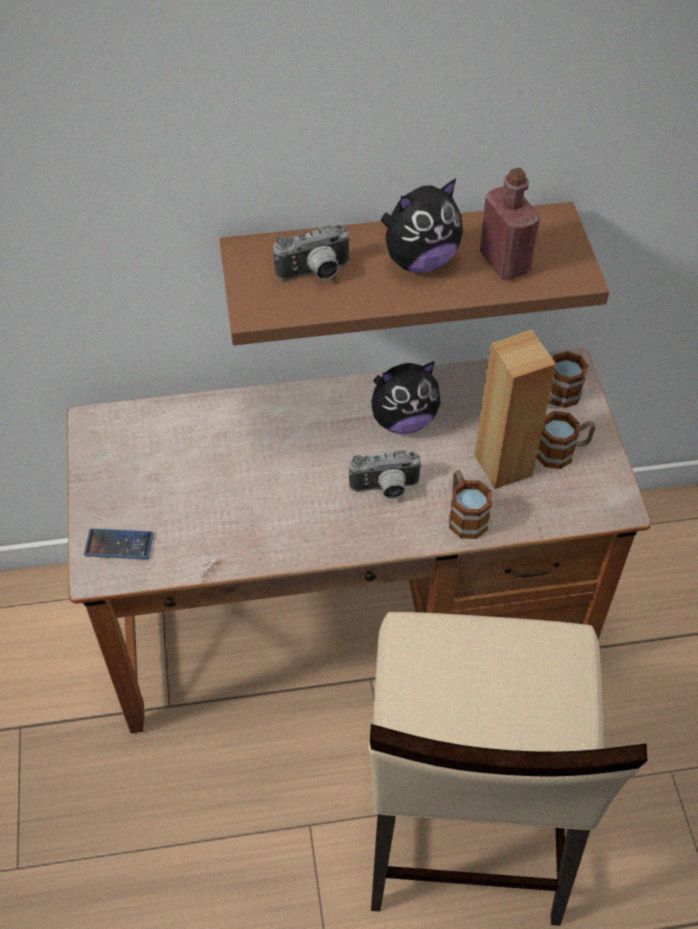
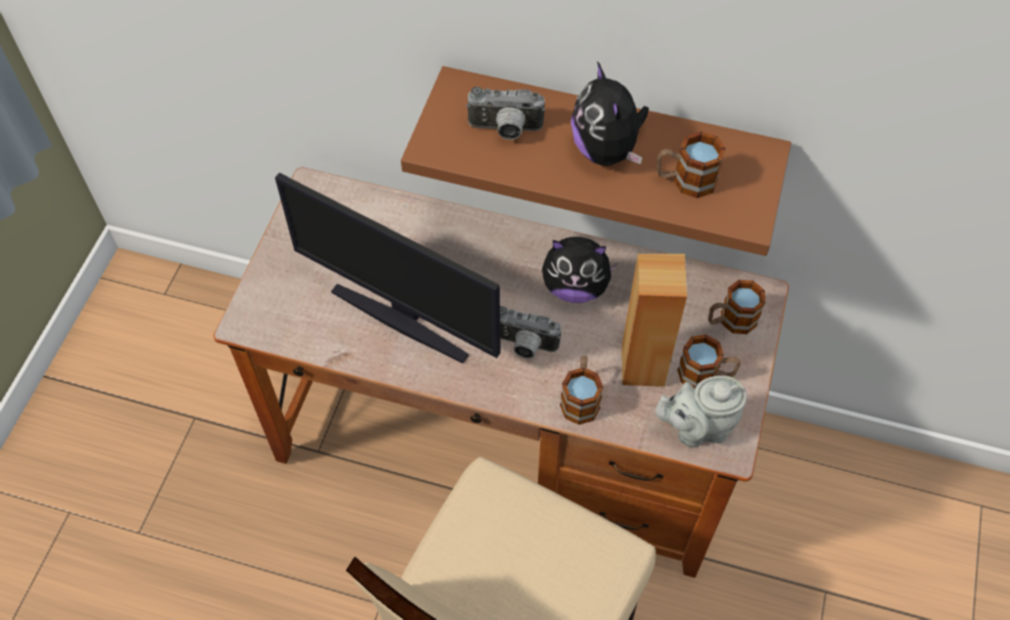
camera: 25 degrees right, 5 degrees up
(119, 544) = (275, 305): phone -> none
(255, 509) = (401, 319): none -> monitor
(419, 261) = (607, 150): plush toy -> plush toy turned 75 degrees clockwise
(504, 262) = (685, 180): red bottle -> mug
(581, 500) = (697, 428): none -> grey teapot

